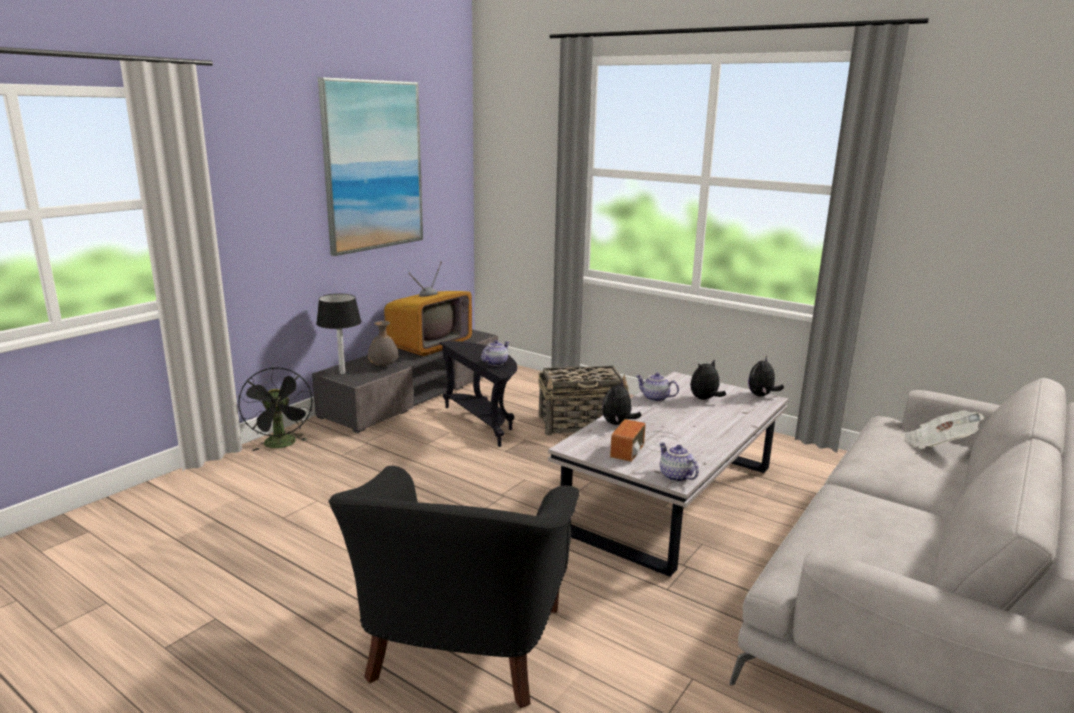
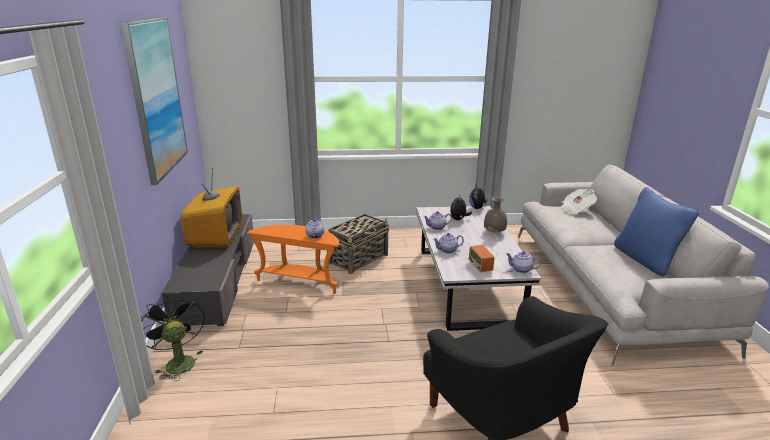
camera: 40 degrees left, 5 degrees up
(282, 445) = (177, 362): black fan -> black fan turned 150 degrees counterclockwise
(342, 373) = (188, 282): black table lamp -> none
(383, 366) = (211, 265): grey vase -> grey vase (494, 232)
(483, 423) = (300, 281): black side table -> orange side table
(618, 424) = (447, 250): plush toy -> teapot
(933, 546) = (645, 259): none -> blue pillow

